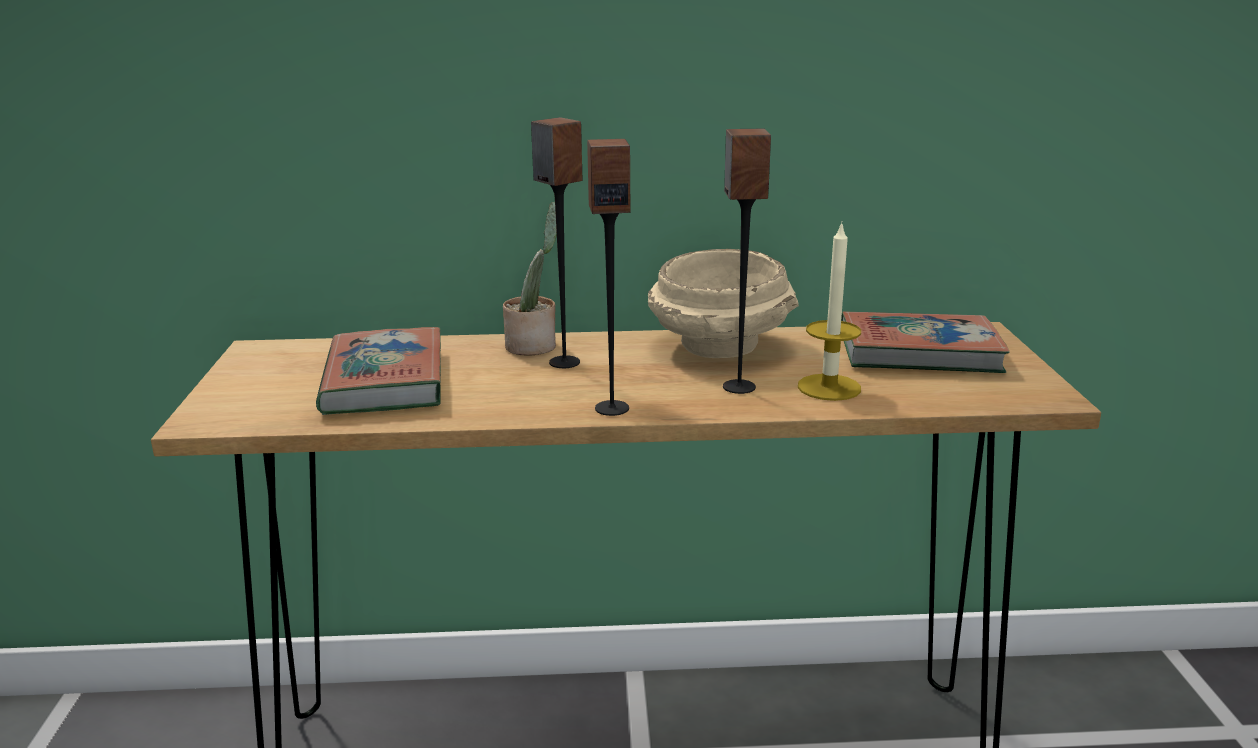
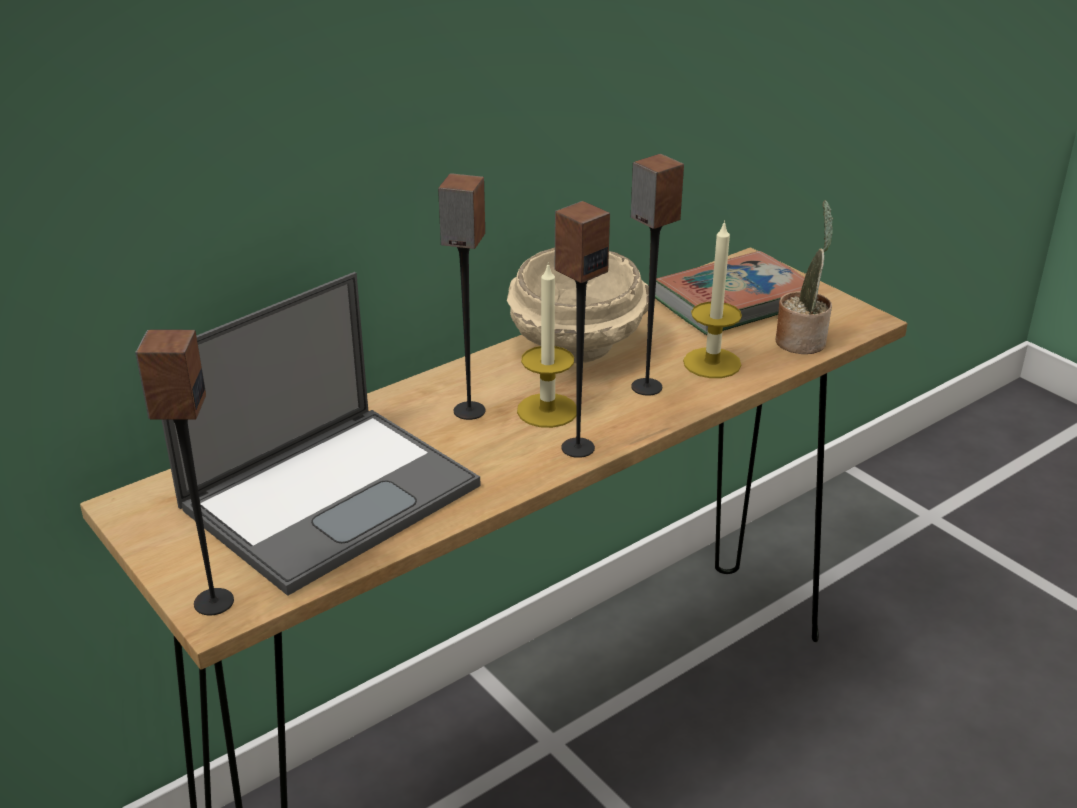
camera: 35 degrees left, 10 degrees up
(208, 414) = (213, 602): none -> speaker
(384, 381) = (332, 494): book -> laptop
(534, 345) = (414, 400): potted plant -> potted plant (802, 340)
(627, 378) = (547, 410): none -> candle

